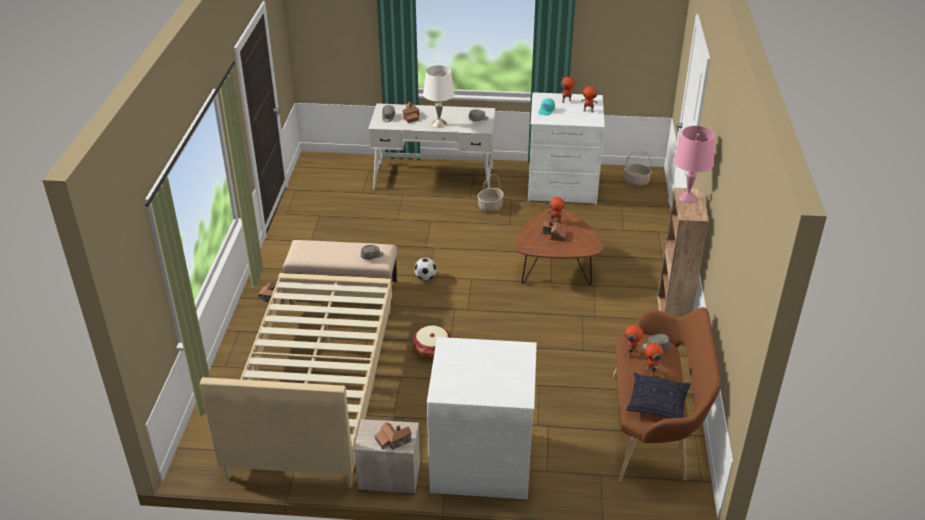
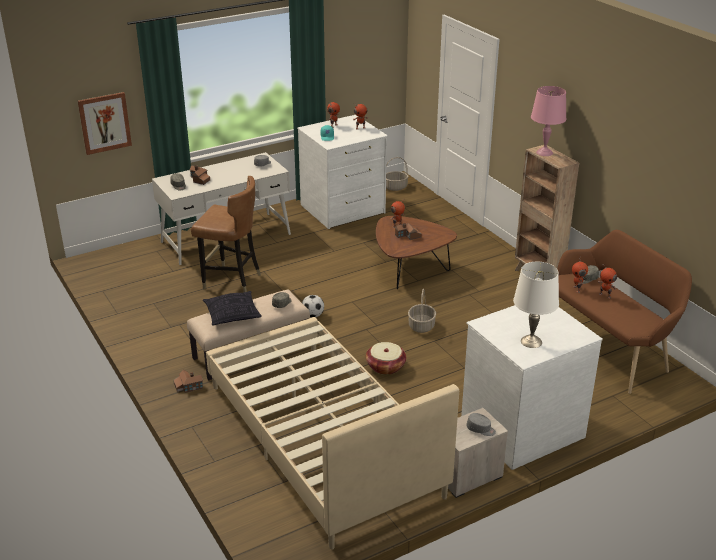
camera: 35 degrees left, 5 degrees down
(343, 42) = (104, 123): none -> picture
(393, 440) = (481, 429): toy house -> grey cap
(396, 219) = (231, 280): none -> brown chair
(439, 124) = (232, 177): white table lamp -> white table lamp (531, 342)
(490, 206) = (302, 243): basket -> basket (421, 326)
(657, 404) = (635, 315): pillow -> pillow (232, 315)

